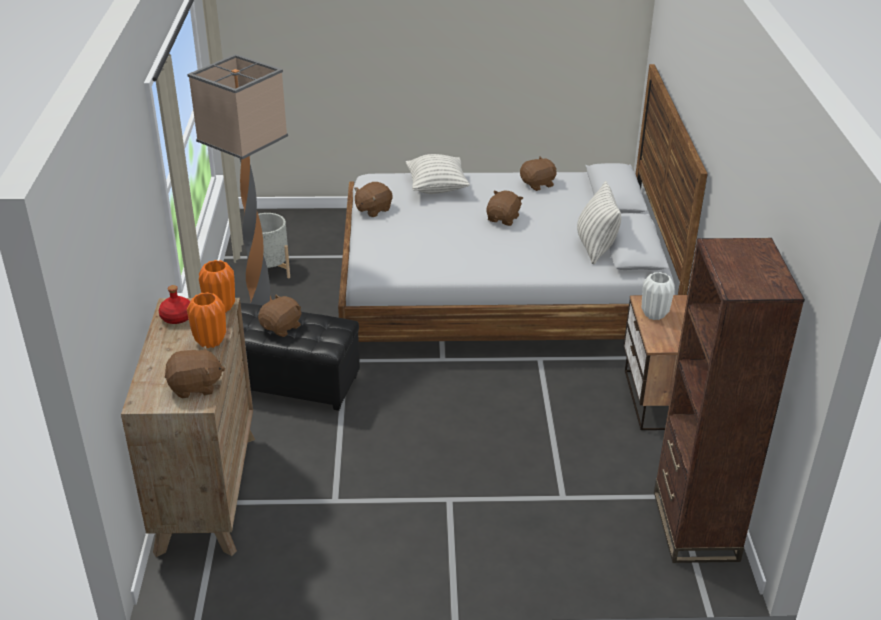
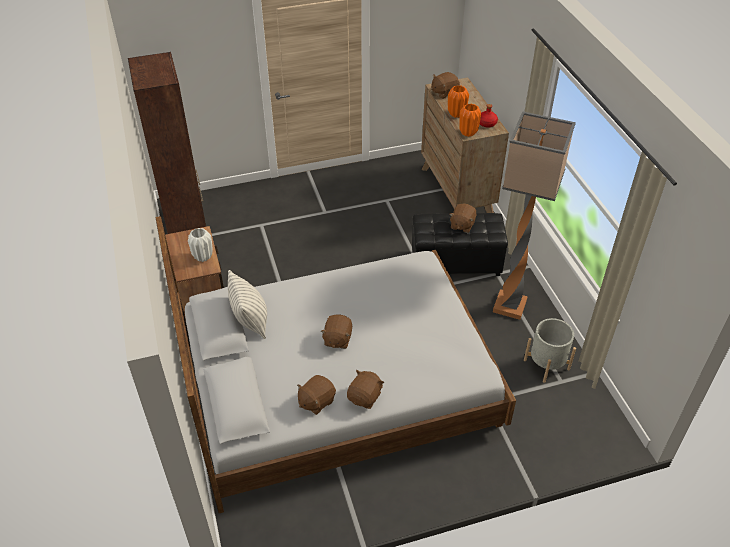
camera: 165 degrees right, 10 degrees up
(373, 209) = (457, 327): brown plush toy -> brown plush toy (365, 397)
(436, 188) = (414, 370): pillow -> none

